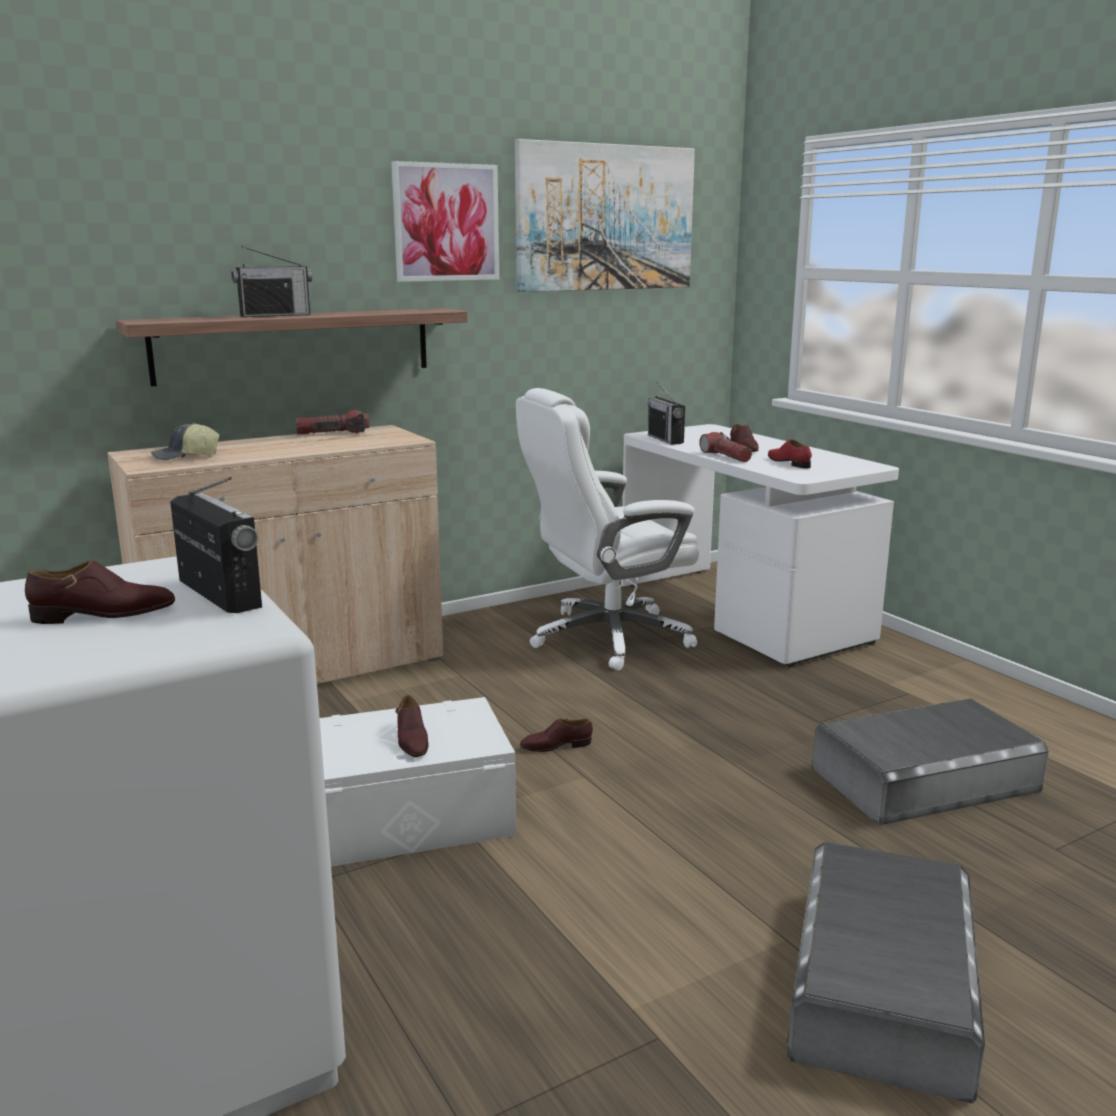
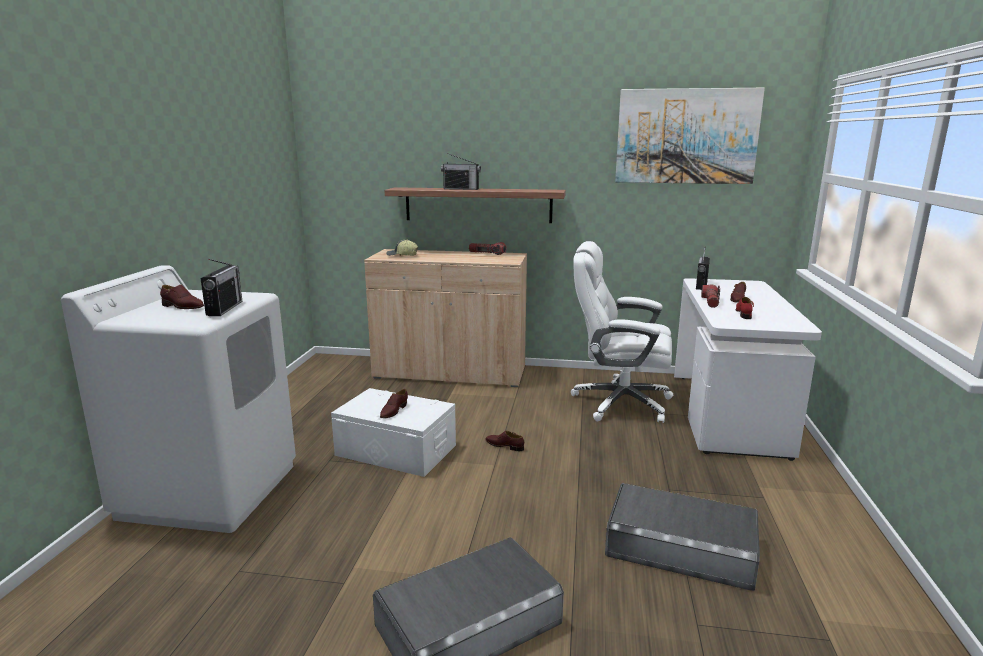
camera: 40 degrees right, 0 degrees up
(446, 222) = (571, 140): picture -> none

